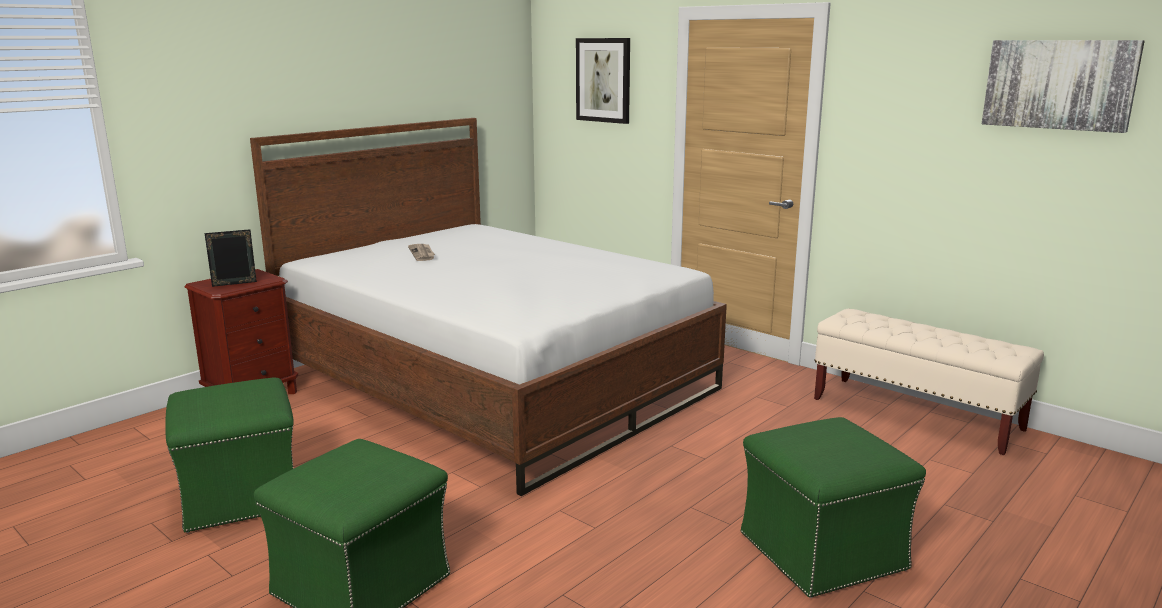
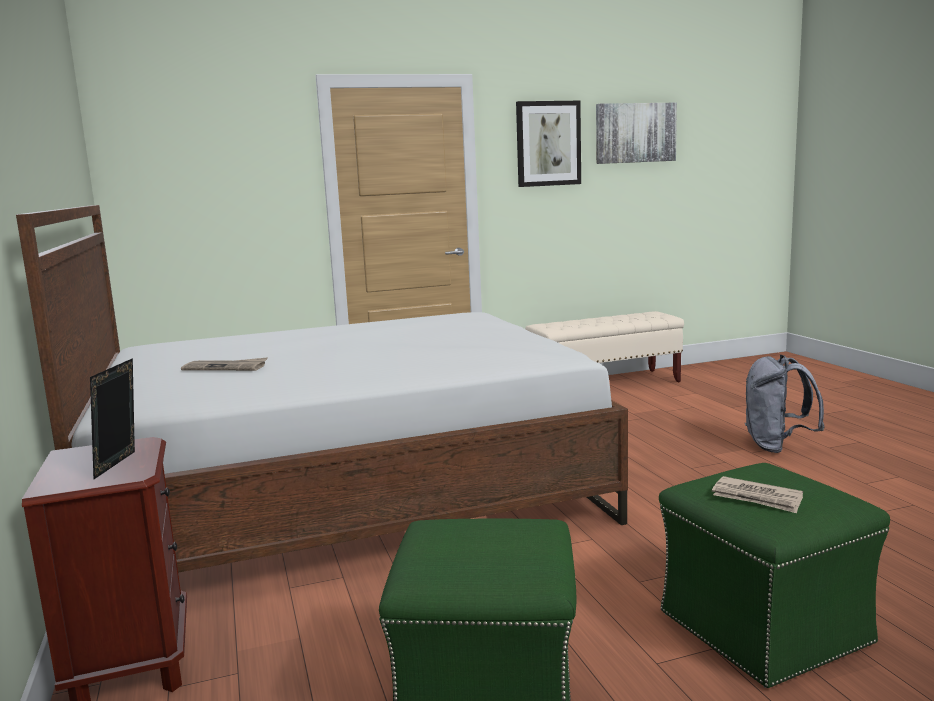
camera: 60 degrees left, 5 degrees down
(332, 468) = (757, 498): none -> newspaper
(603, 80) = (218, 156): picture -> picture (548, 144)
(821, 552) = (777, 446): green ottoman -> grey backpack

